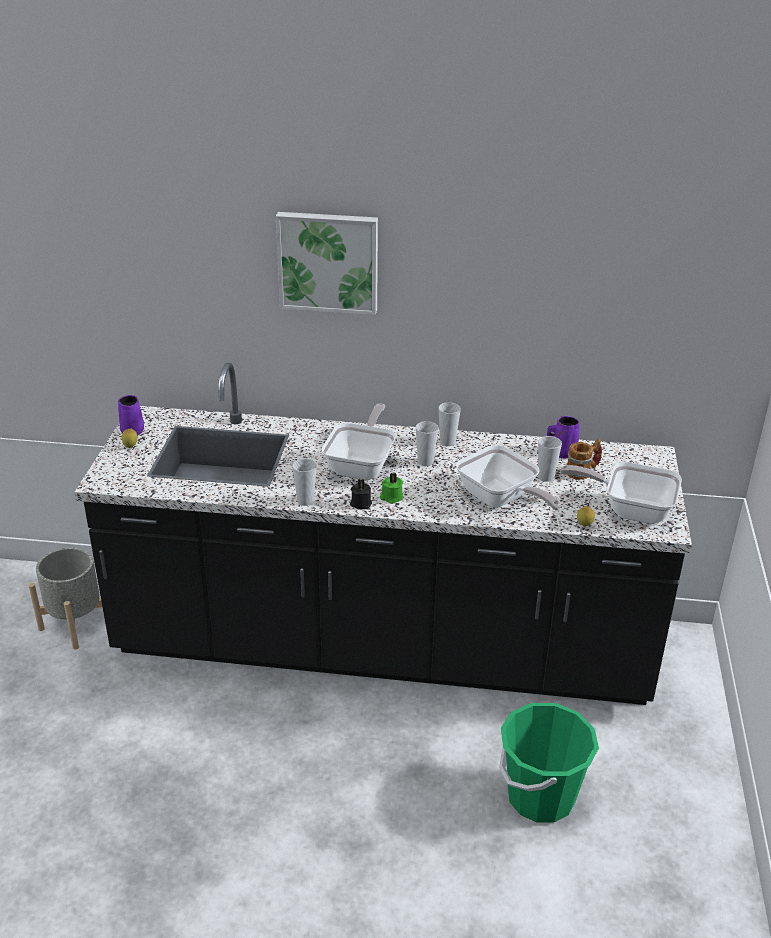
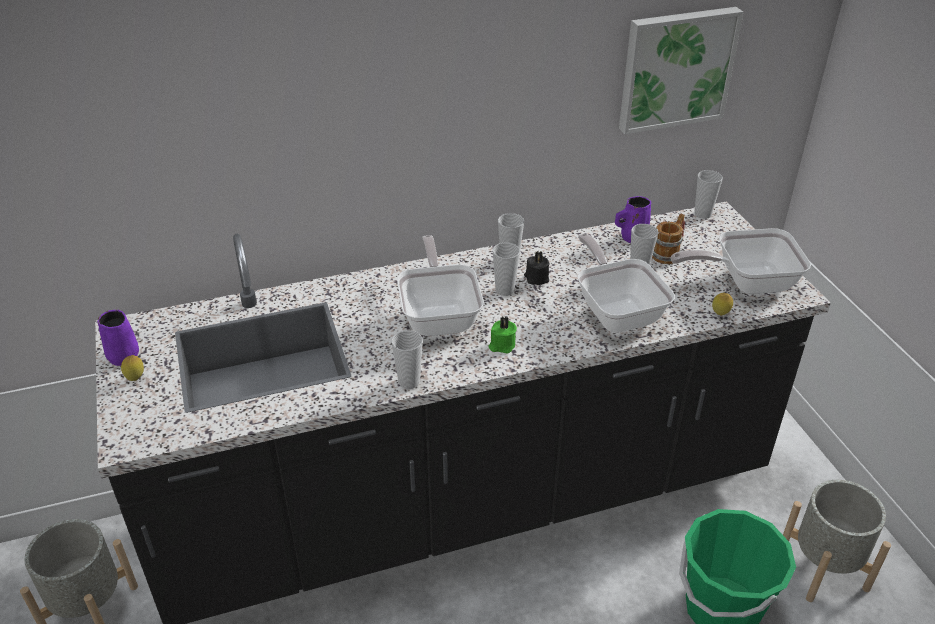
camera: 25 degrees left, 5 degrees up
(328, 261) = (341, 75): picture -> picture (676, 68)
(360, 503) = (473, 364): black candle -> black candle (536, 278)
(501, 500) = (617, 311): frying pan -> frying pan turned 135 degrees counterclockwise
(642, 451) = (702, 214): none -> cup
(656, 802) = (823, 568): none -> grey planter

